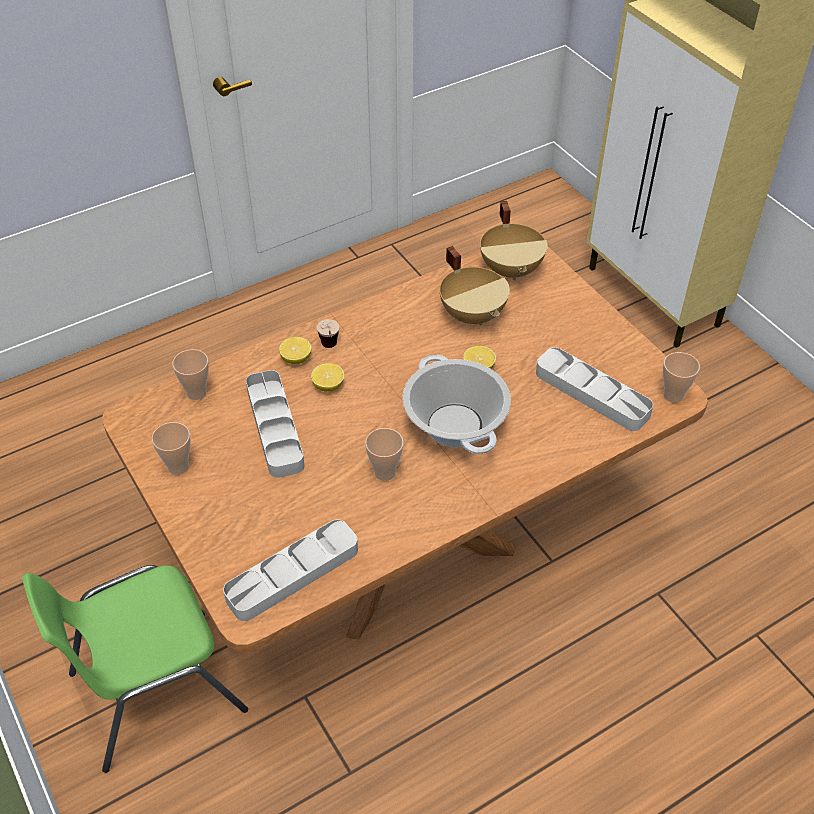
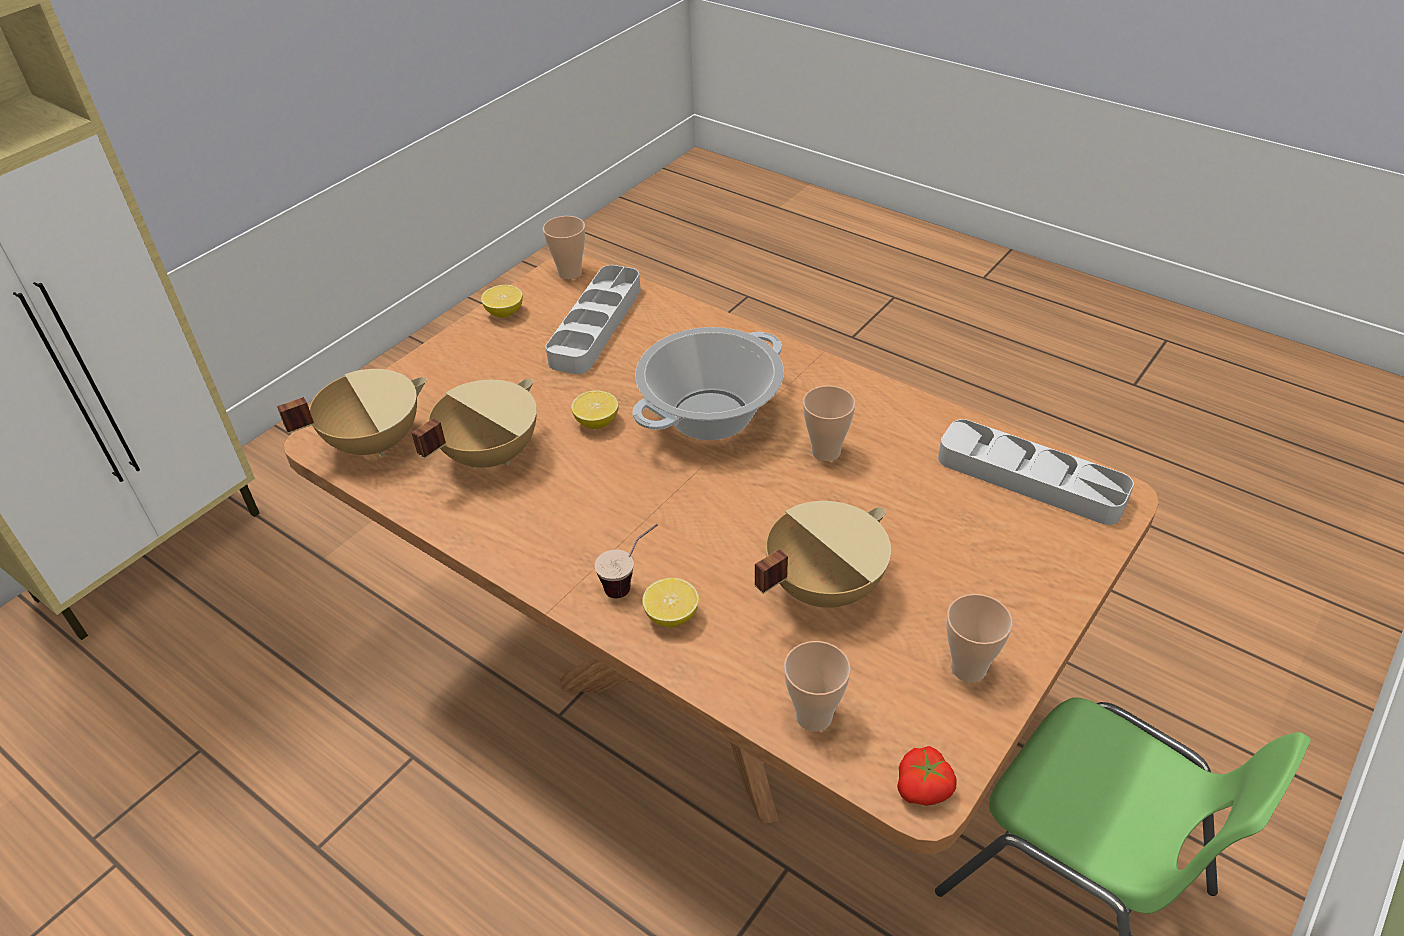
camera: 110 degrees left, 5 degrees down
(129, 418) = (924, 788): none -> tomato
(275, 427) = (822, 585): grey tray -> beige cooking pot
(328, 385) = (708, 557): lemon -> lemon (504, 312)

